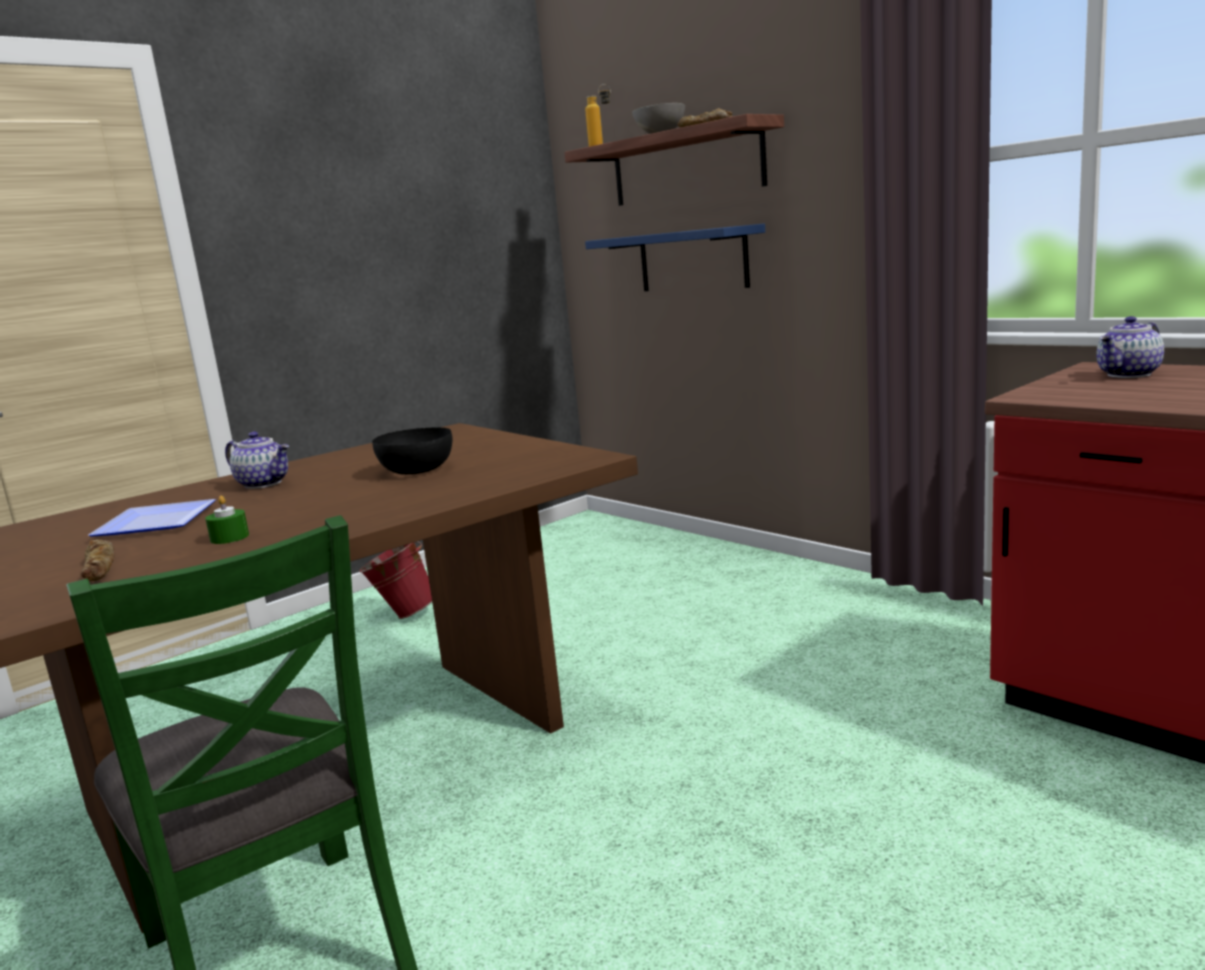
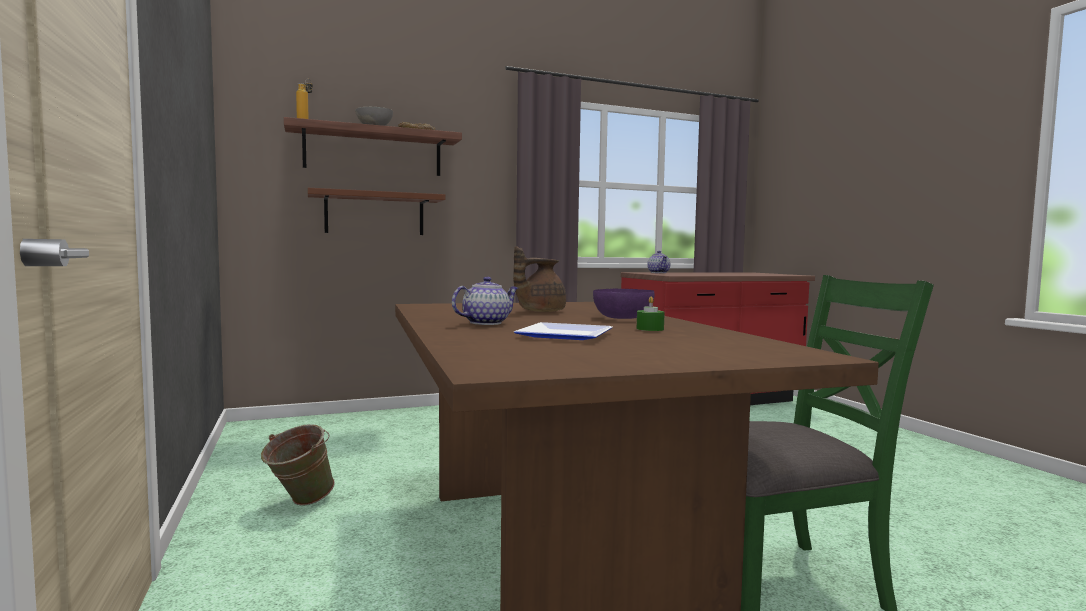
camera: 70 degrees left, 10 degrees down
(101, 567) = (684, 342): bread -> none
(361, 508) = (623, 318): none -> purple bowl
(403, 614) = (299, 503): red bucket -> green bucket
(417, 470) = (539, 311): black bowl -> brown teapot
(692, 260) = (375, 214): blue shelf -> brown shelf

